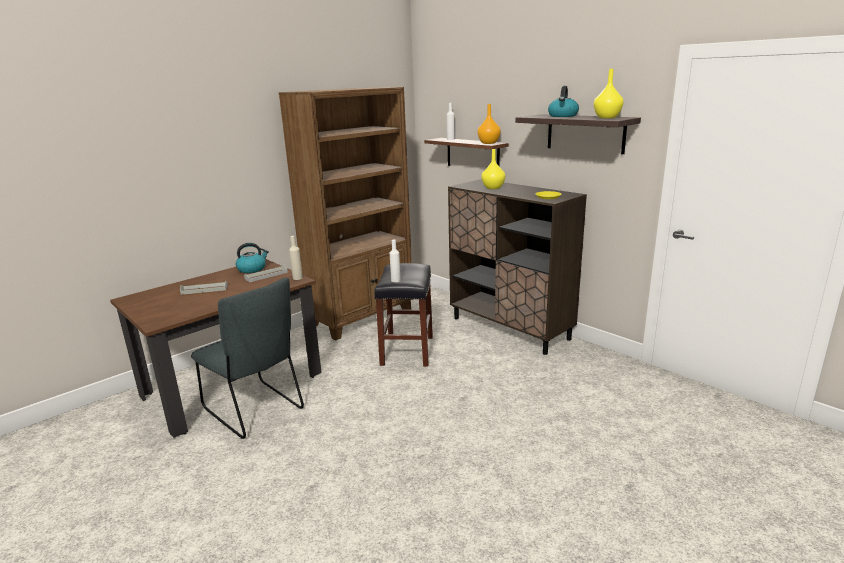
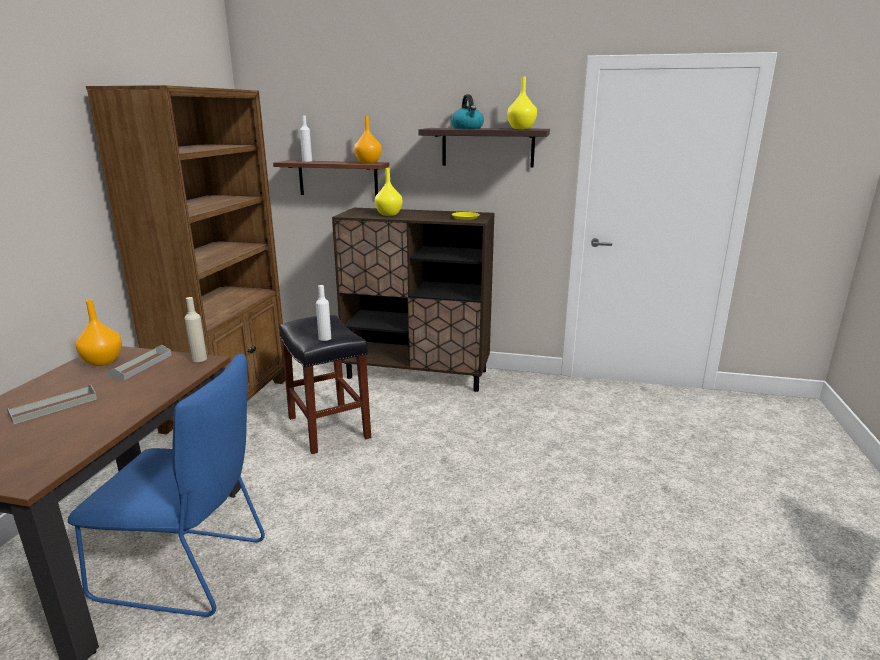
camera: 35 degrees left, 0 degrees up
(252, 269) = (102, 362): kettle -> orange vase
(256, 410) = (189, 570): grey chair -> blue chair

